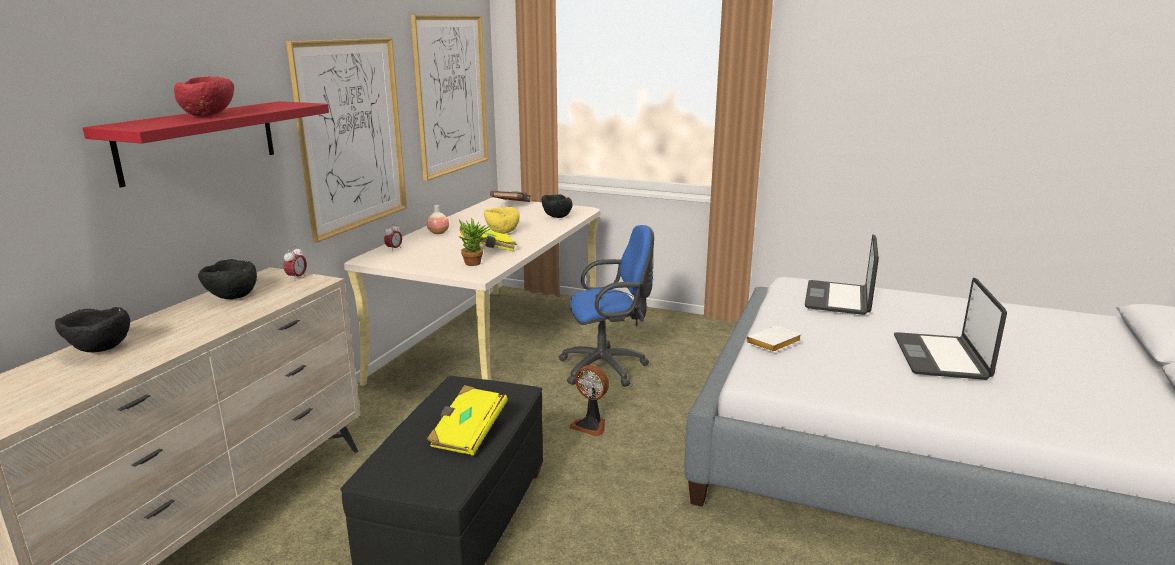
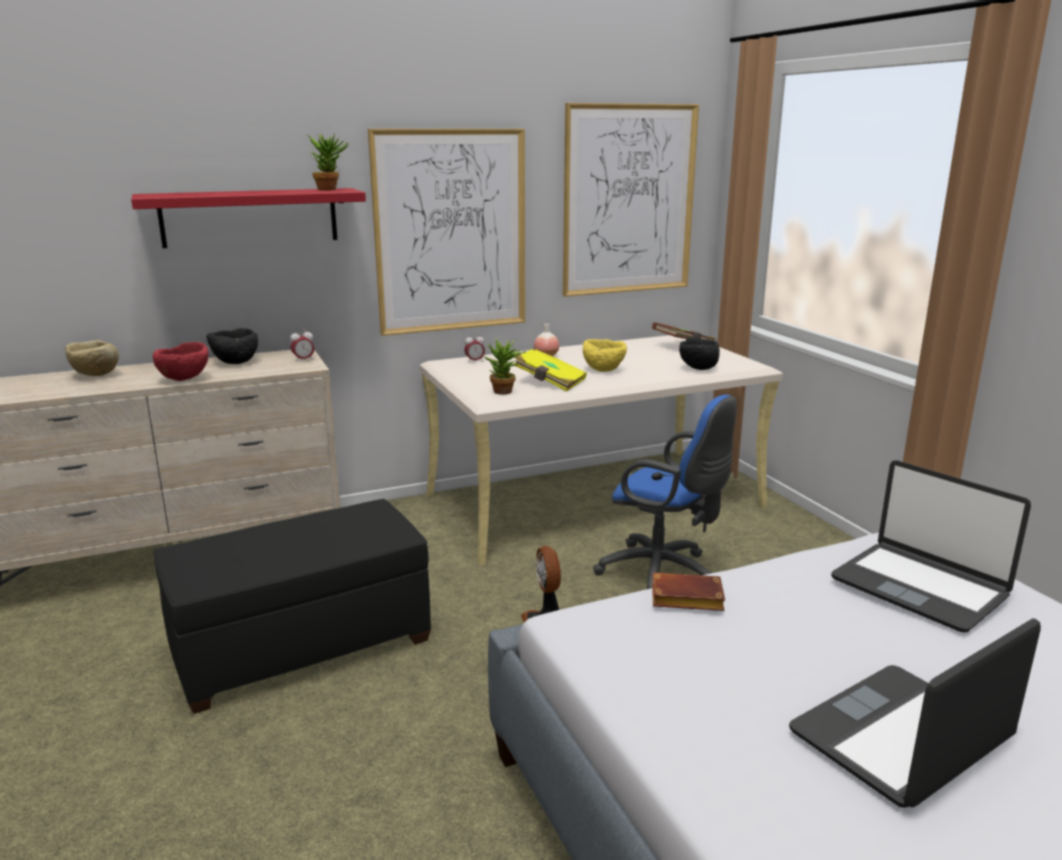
camera: 45 degrees right, 0 degrees up
(99, 351) = (95, 376): black bowl -> beige bowl
(209, 116) = (230, 193): red bowl -> red bowl (184, 380)
(278, 104) = (331, 189): none -> potted plant
(468, 434) = (295, 552): yellow book -> none
(774, 344) = (684, 599): white book -> brown book
(839, 299) = (919, 587): laptop -> laptop turned 105 degrees counterclockwise

